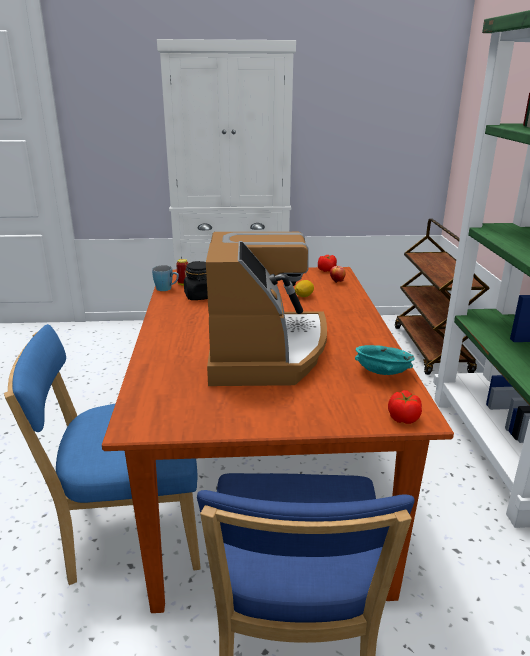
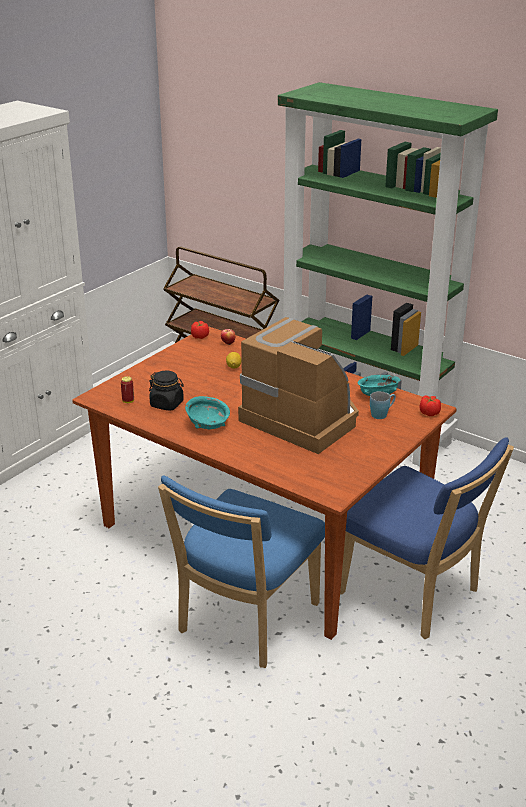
camera: 50 degrees left, 5 degrees up
(167, 289) = (127, 411): blue mug -> blue mug (382, 414)
(190, 320) = (207, 424): none -> turquoise bowl

